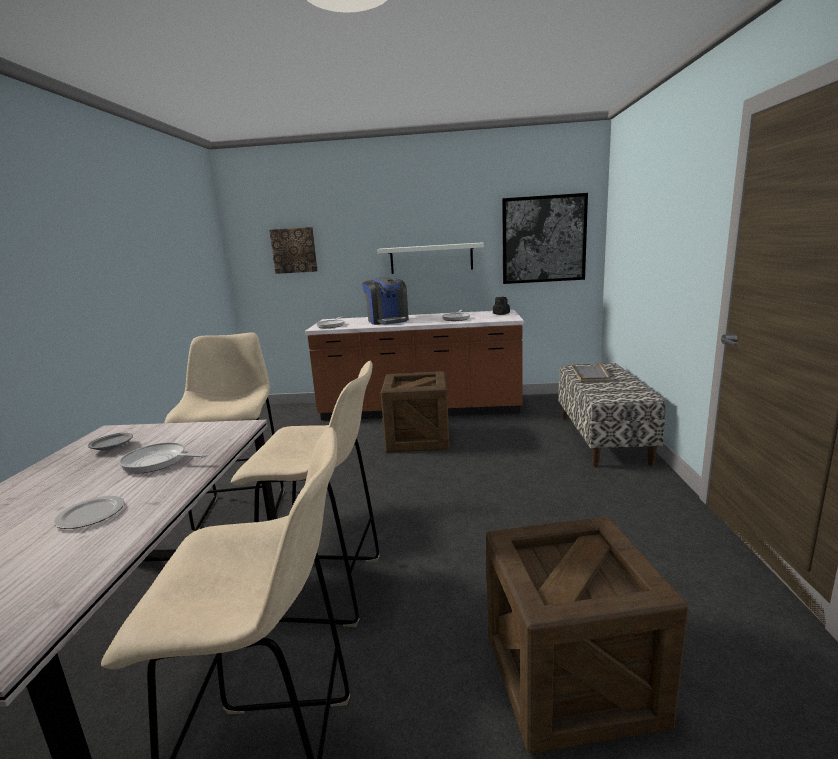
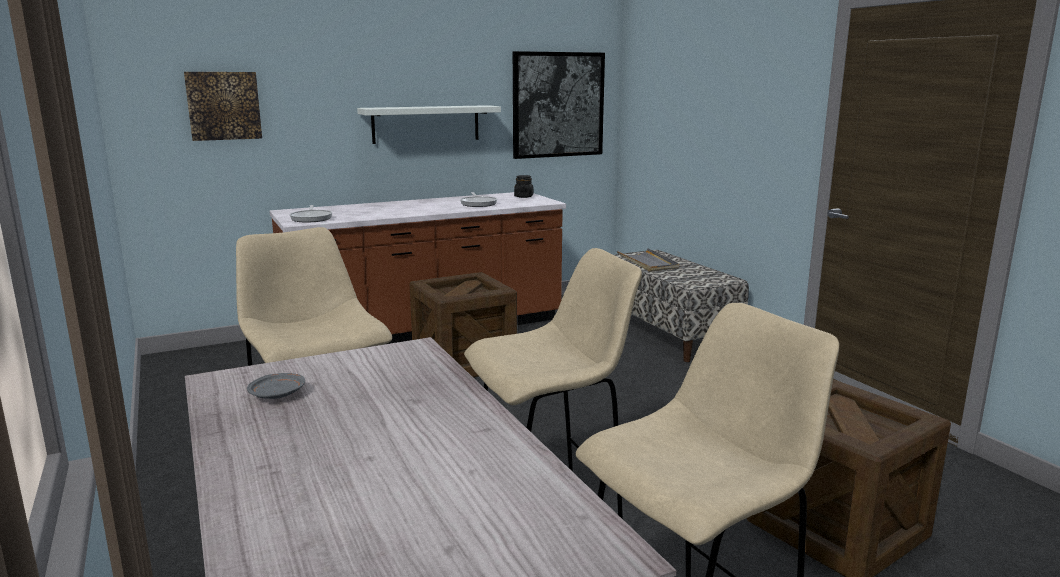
camera: 30 degrees left, 0 degrees up
(90, 515) = (431, 454): plate -> none
(158, 462) = (390, 397): frying pan -> none
(388, 321) = (387, 209): coffee machine -> none

